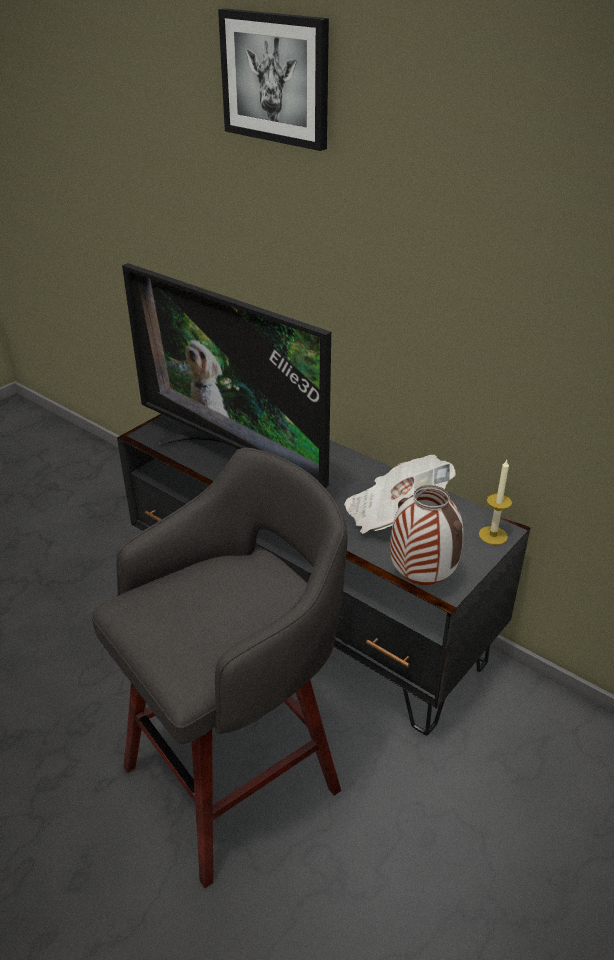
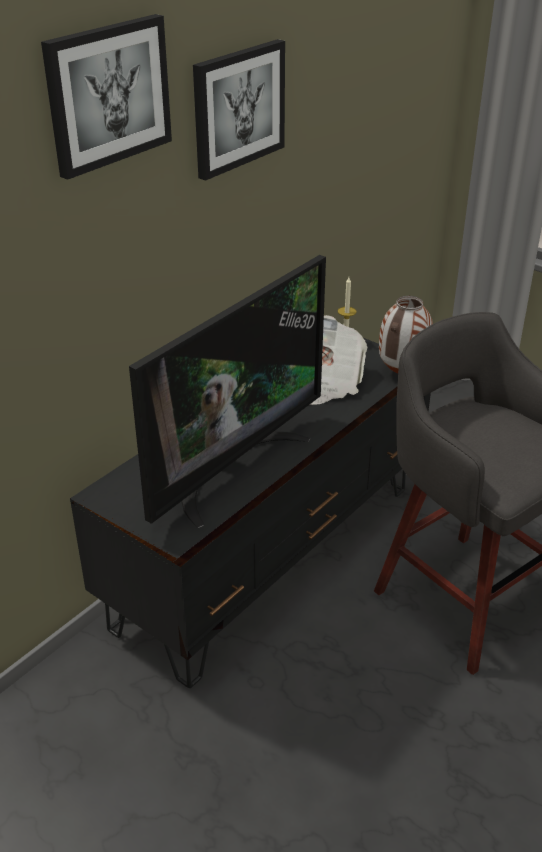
camera: 90 degrees left, 0 degrees up
(421, 163) = (238, 108): none -> picture

